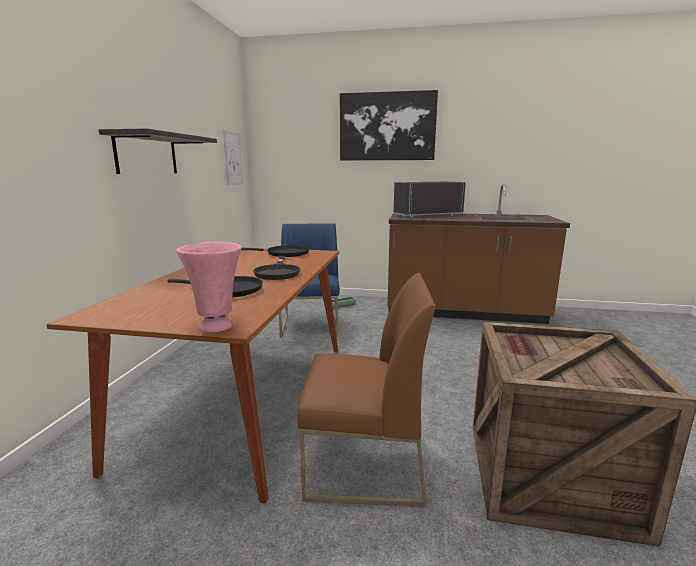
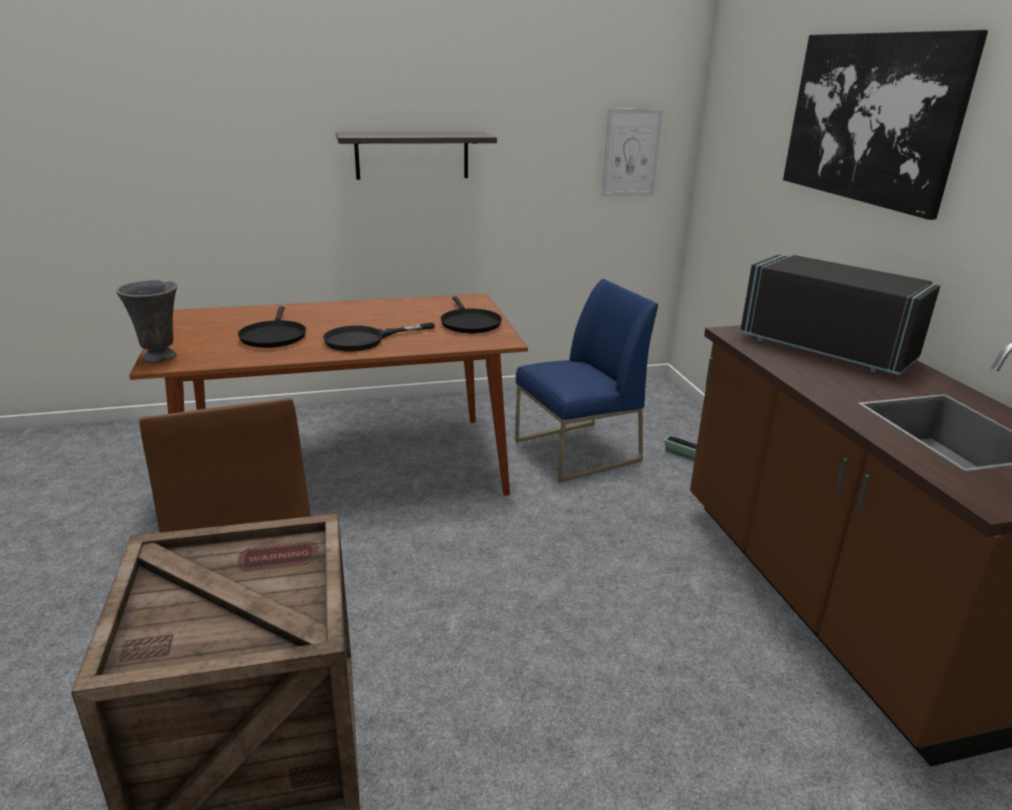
camera: 65 degrees right, 10 degrees up
(217, 326) = (161, 358): pink vase -> grey vase

